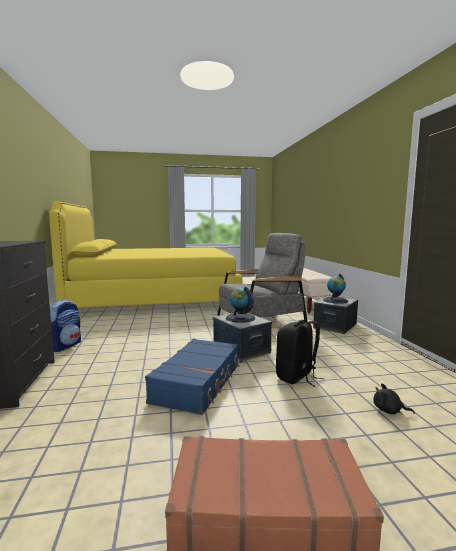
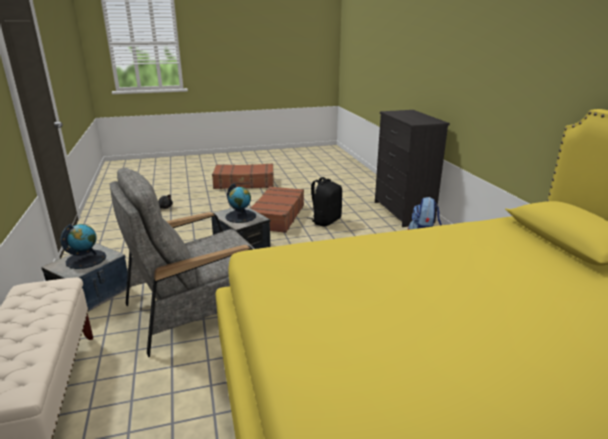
camera: 175 degrees right, 15 degrees up
(198, 383) = (276, 216): blue suitcase -> brown suitcase
(297, 377) = (204, 223): black backpack -> black backpack (325, 221)

